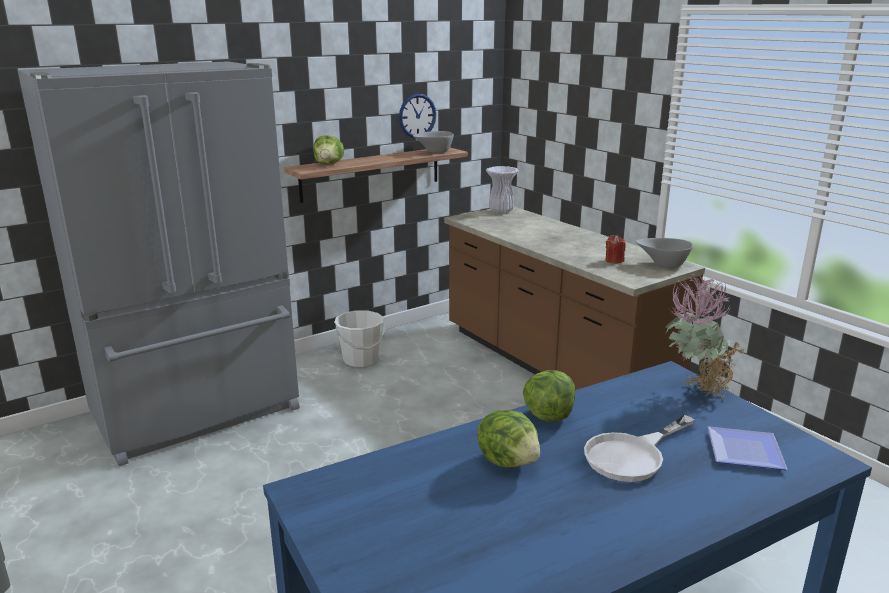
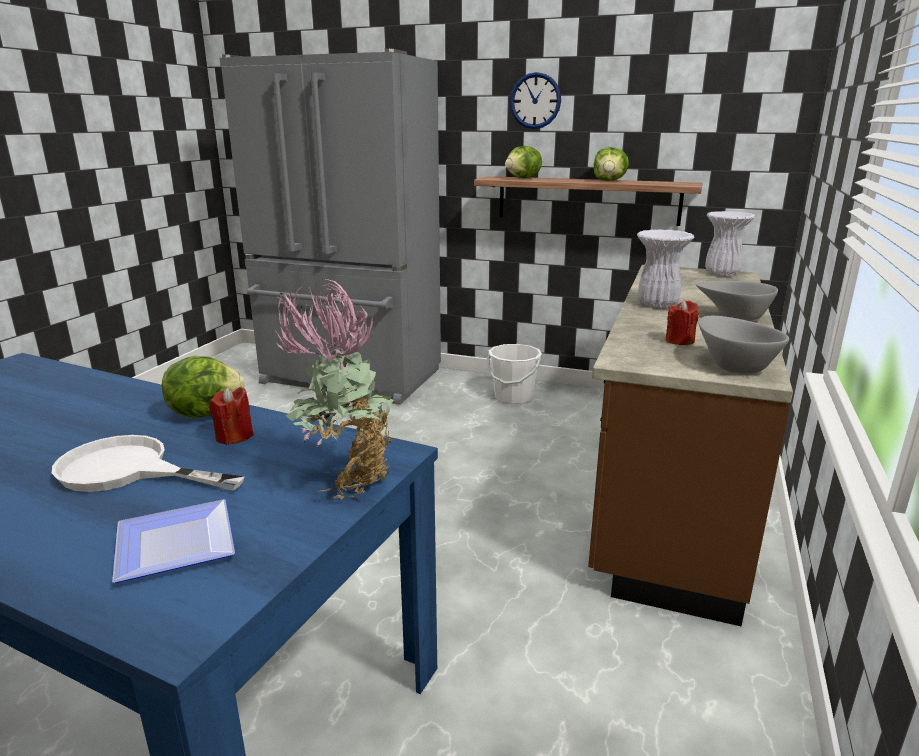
camera: 55 degrees right, 0 degrees up
(417, 116) = (660, 137): wall clock -> wall clock (535, 101)
(434, 152) = (662, 183): grey bowl -> grey bowl (733, 317)
(509, 461) = (89, 416): lettuce -> lettuce (609, 181)
(542, 243) = (657, 304): none -> white vase
(604, 412) = (234, 436): none -> red candle

